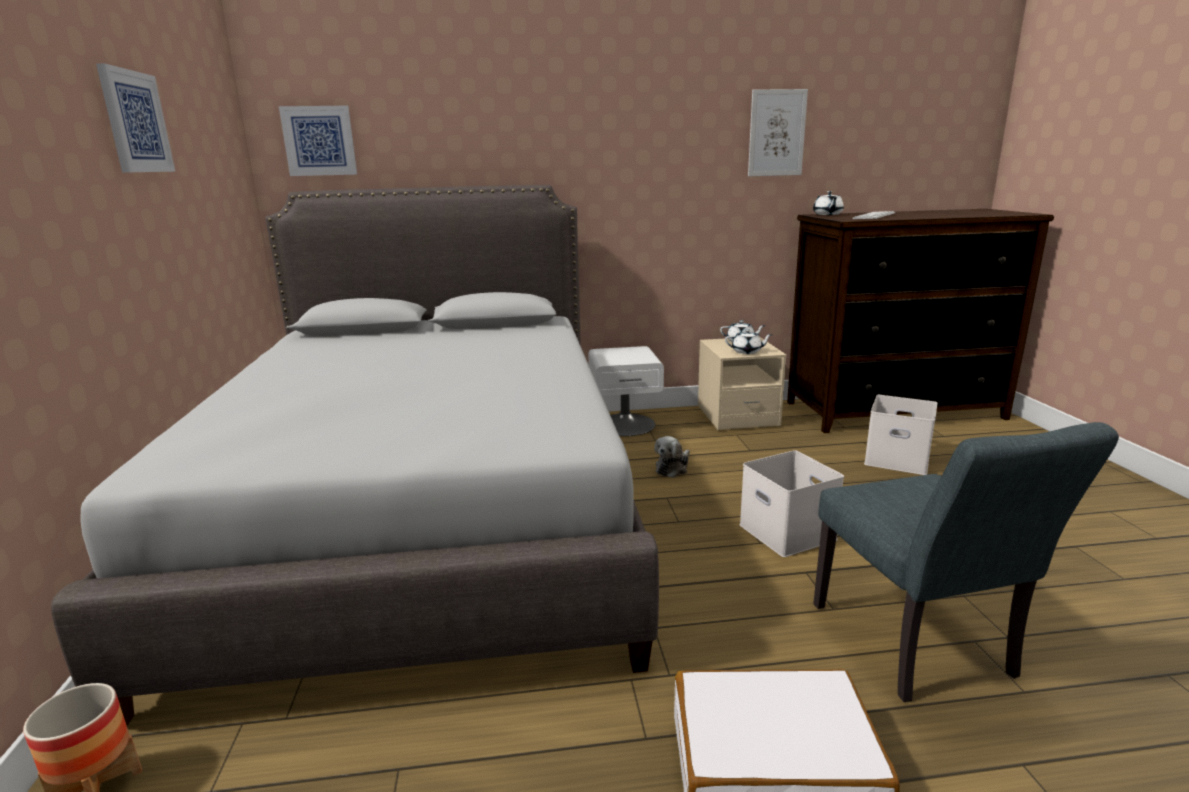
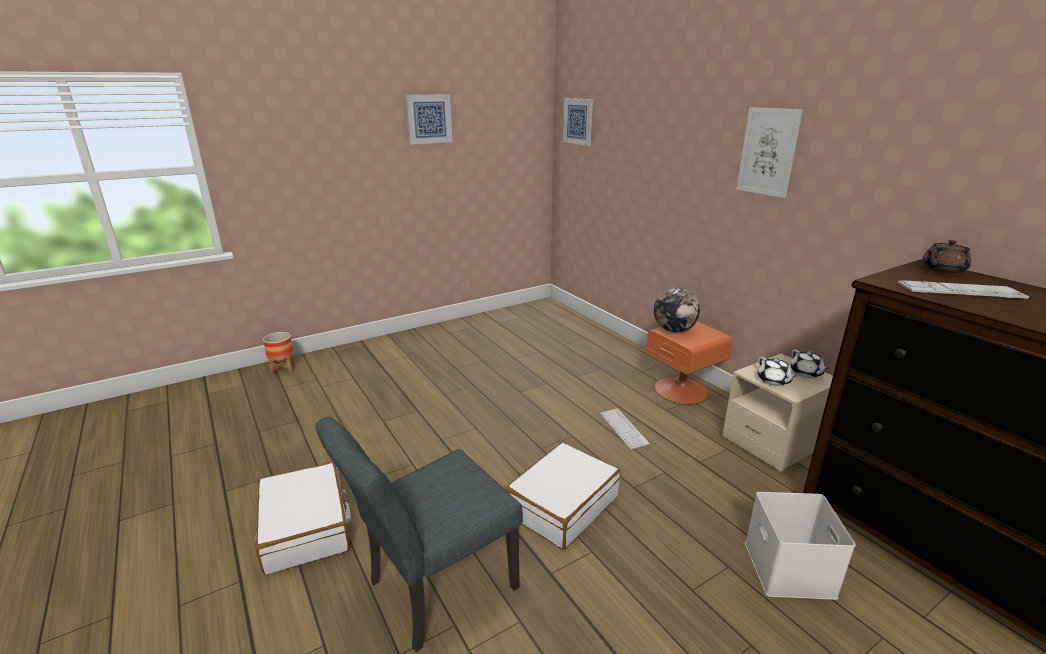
camera: 65 degrees right, 5 degrees up
(429, 516) = (485, 362): grey bed -> none
(612, 359) = (673, 330): none -> globe
(625, 424) = (682, 390): white nightstand -> orange nightstand
(673, 468) = (623, 429): plush toy -> keyboard
(776, 133) = (918, 153): picture -> picture (768, 152)
(789, 532) = (561, 505): white storage box -> white suitcase
(827, 214) = (941, 270): white teapot -> brown teapot

